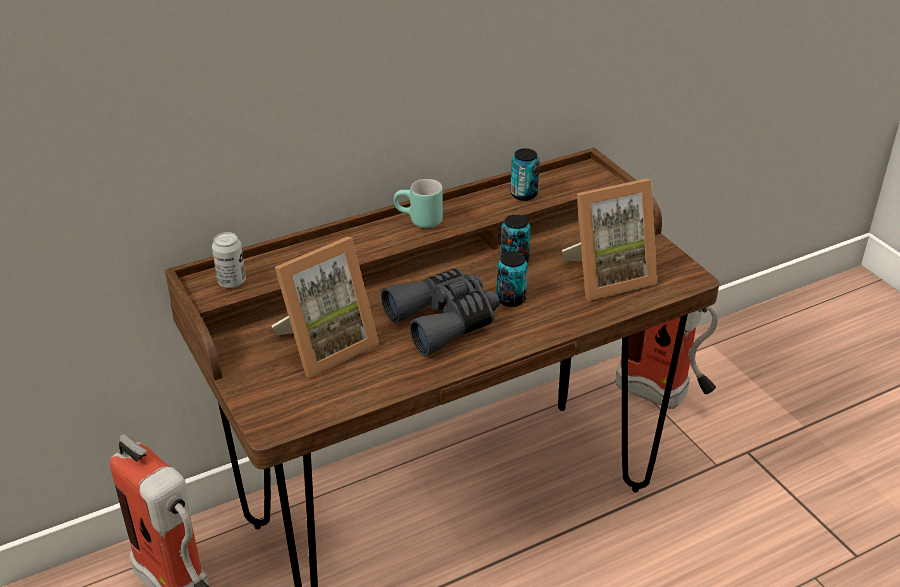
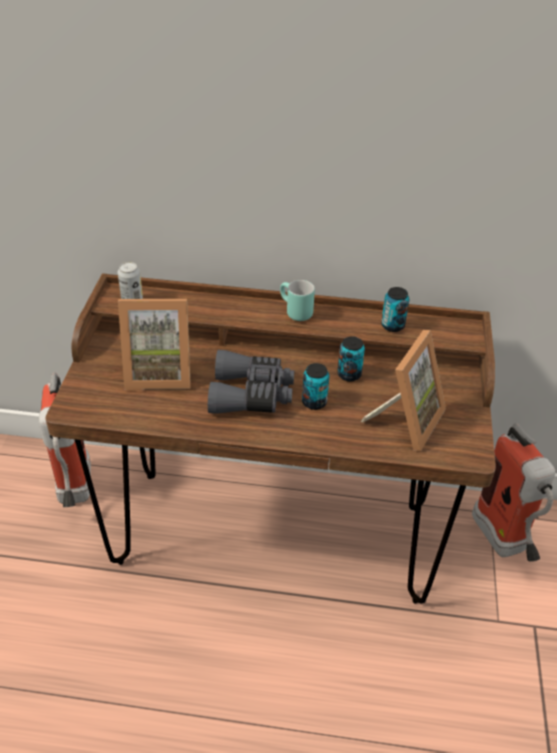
camera: 35 degrees right, 5 degrees up
(607, 276) = (406, 421): picture frame -> picture frame turned 75 degrees counterclockwise

